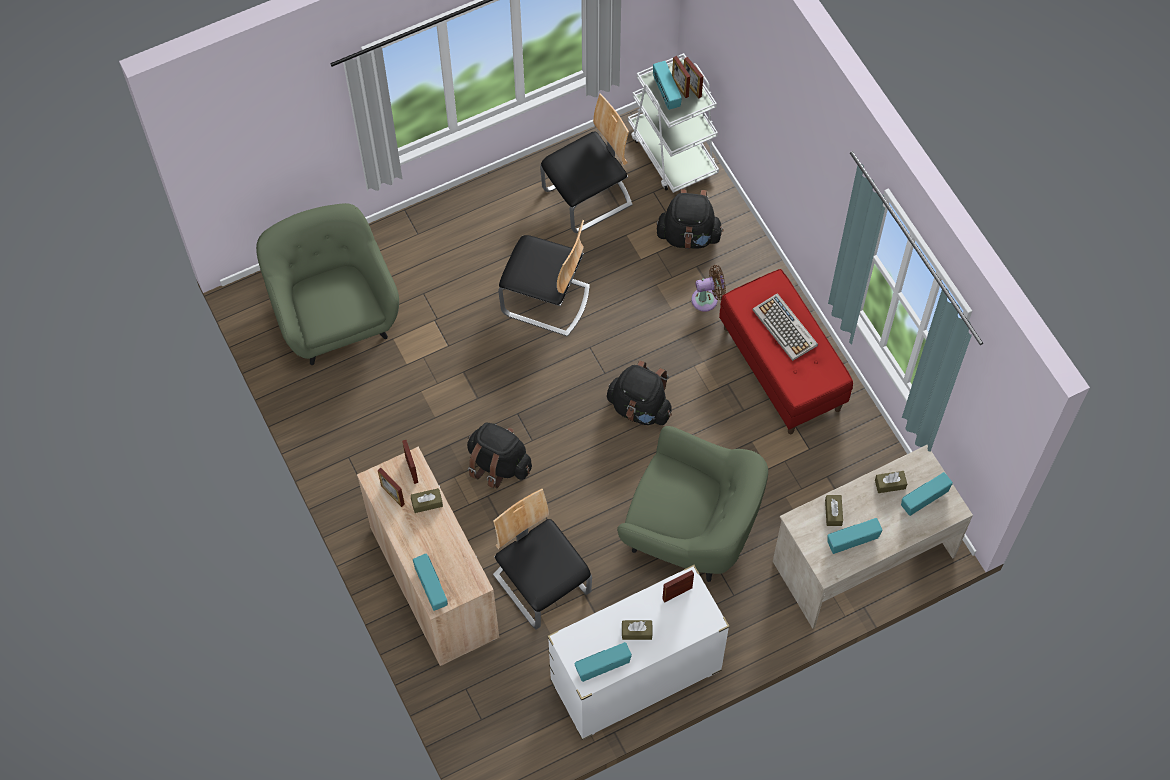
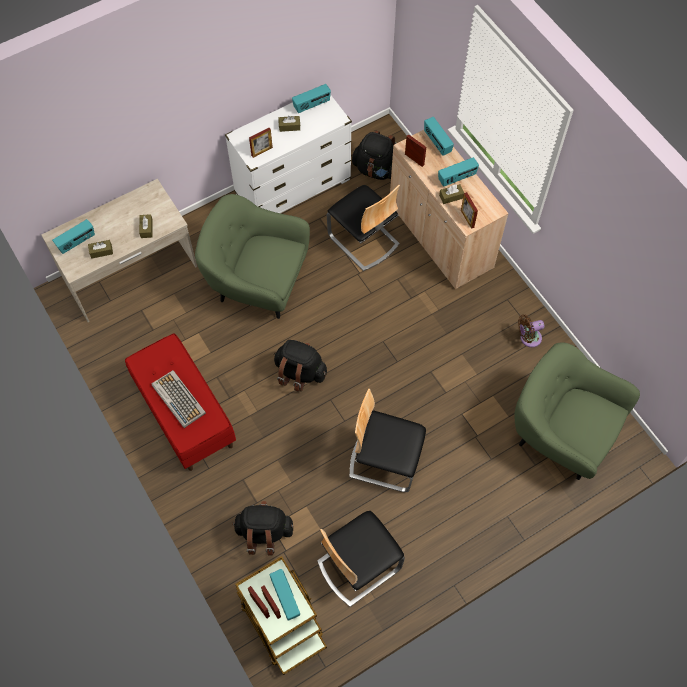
camera: 175 degrees right, 0 degrees up
(335, 315) = (561, 433): green armchair -> green armchair turned 150 degrees clockwise
(393, 495) = (478, 200): picture frame -> picture frame (414, 159)
(498, 464) = (406, 321): black backpack -> black backpack (376, 170)
(672, 152) = (281, 622): white cart -> brown cart
(707, 299) = (246, 471): brown fan -> brown fan (528, 338)
(852, 540) = (134, 210): radio -> radio (457, 178)

